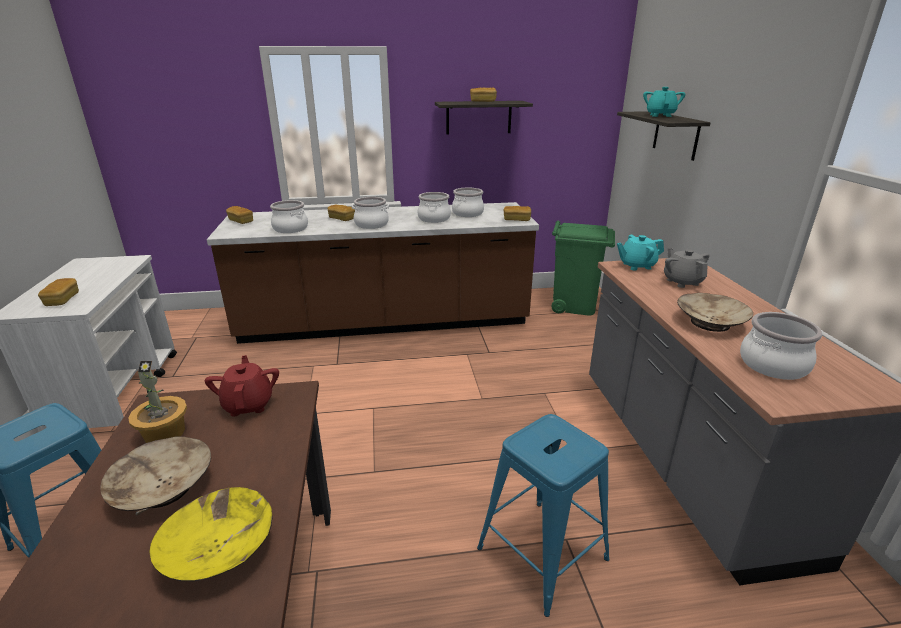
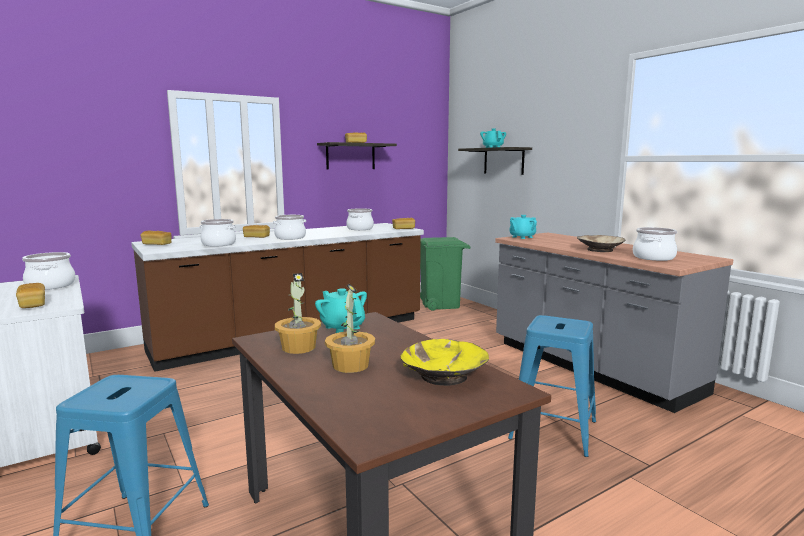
camera: 25 degrees left, 15 degrees down
(163, 488) = (350, 365): beige bowl -> potted plant
(248, 404) = (342, 327): red teapot -> turquoise teapot
(433, 219) = (337, 232): cooking pot -> cooking pot (50, 285)
(682, 282) = (559, 240): grey teapot -> none

